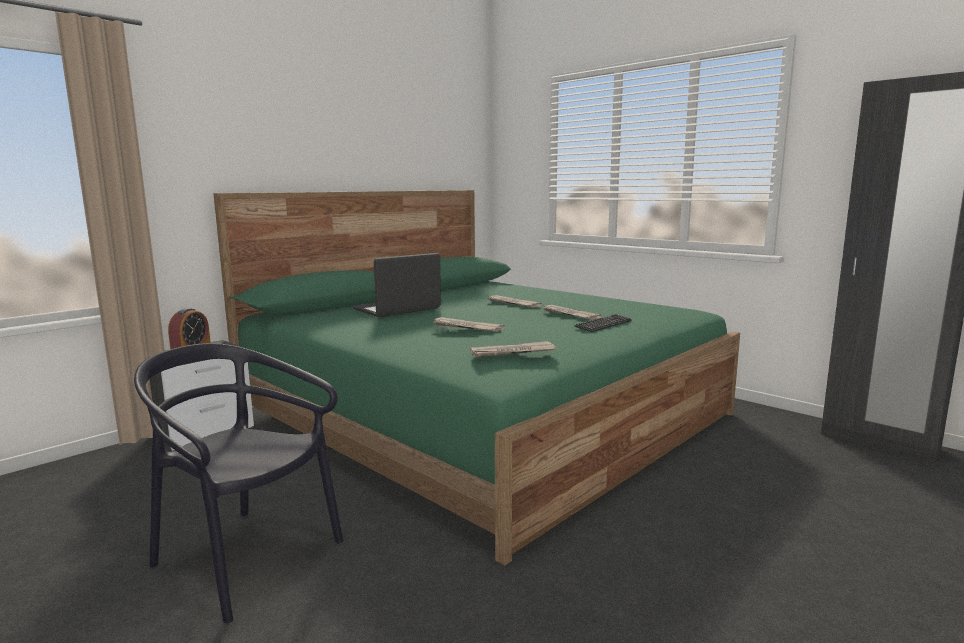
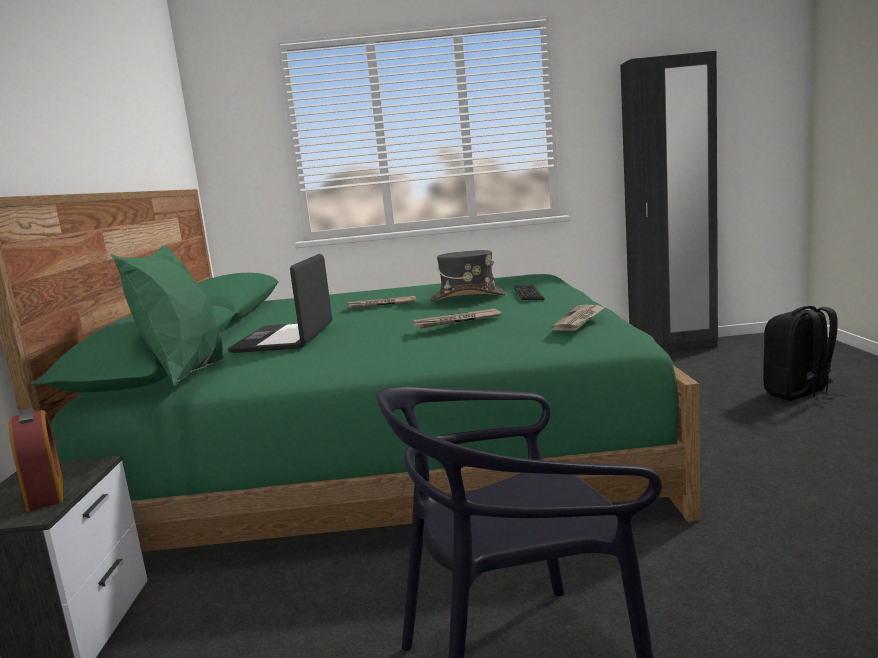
camera: 45 degrees left, 0 degrees up
(304, 315) = (186, 376): none -> green pillow
(569, 314) = (468, 297): newspaper -> grey hat
(888, 544) = (799, 394): none -> black backpack

